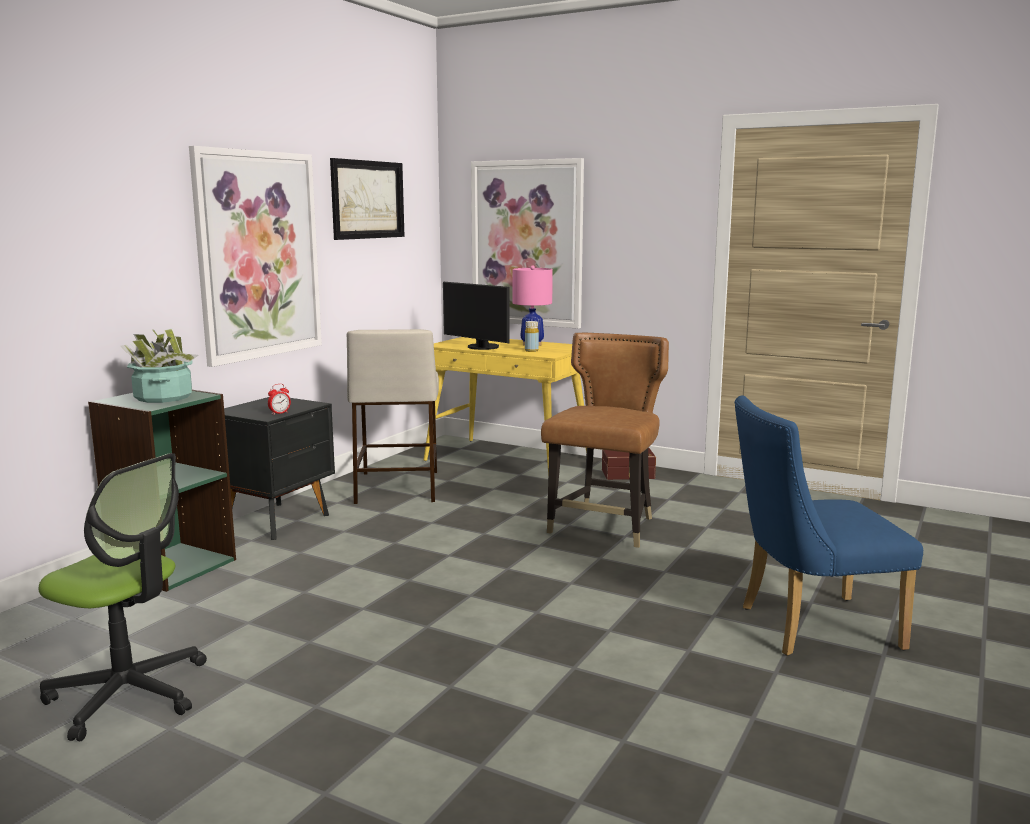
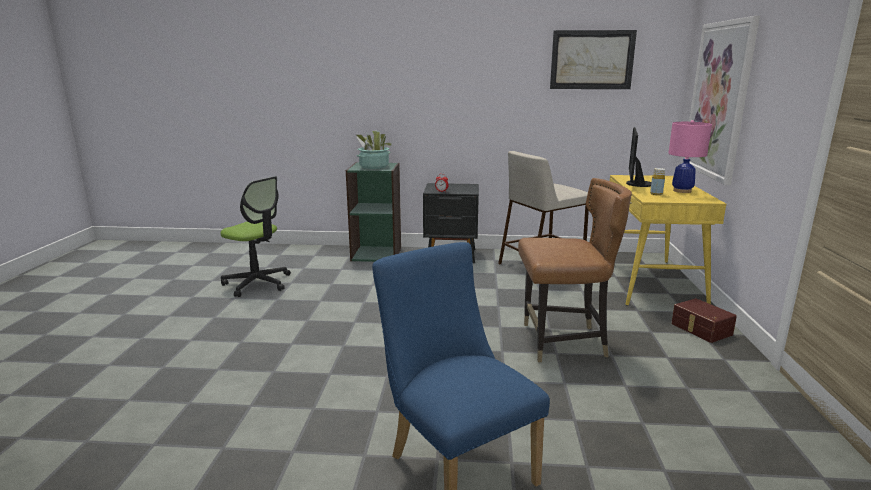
camera: 65 degrees right, 5 degrees up
(129, 694) = (257, 283): office chair -> office chair turned 60 degrees counterclockwise
(258, 255) = (478, 96): picture -> none

